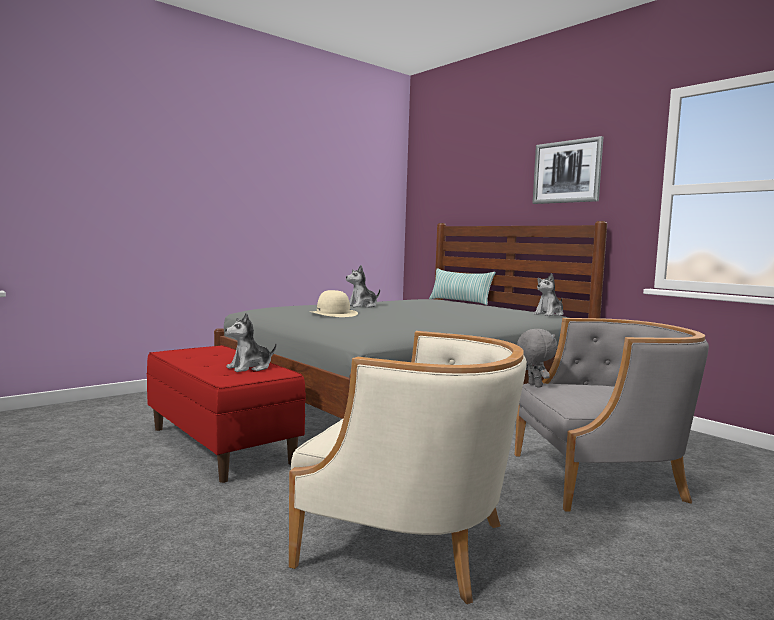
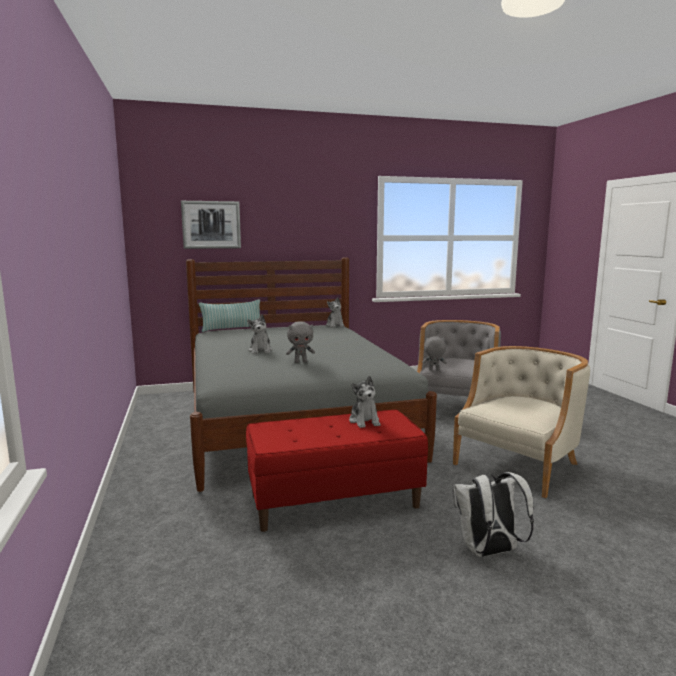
camera: 65 degrees left, 5 degrees up
(118, 528) = (488, 552): none -> white backpack
(333, 314) = (300, 362): beige hat -> grey plush toy
(567, 172) = (311, 221): picture -> picture (211, 225)

